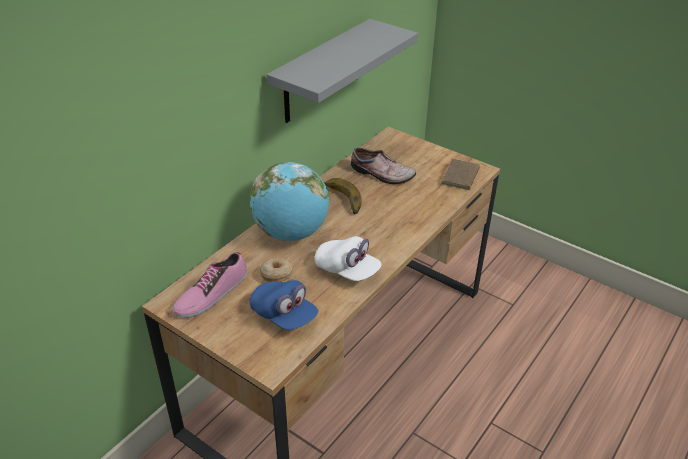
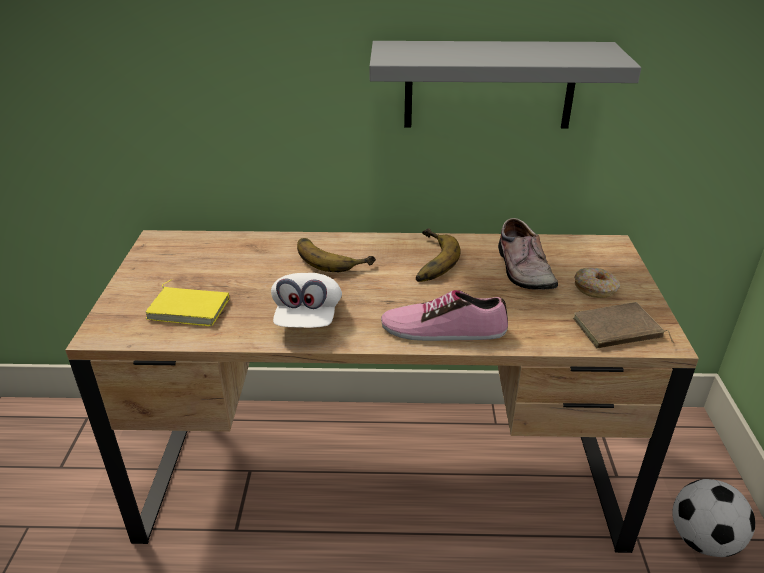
camera: 55 degrees right, 5 degrees down
(211, 293) = (190, 254): shoe -> shoe (443, 329)
(276, 274) = (254, 276): donut -> donut (595, 289)
(284, 315) = (190, 308): blue cap -> yellow book
(291, 233) = (333, 257): globe -> banana
(490, 265) = (703, 540): none -> football

